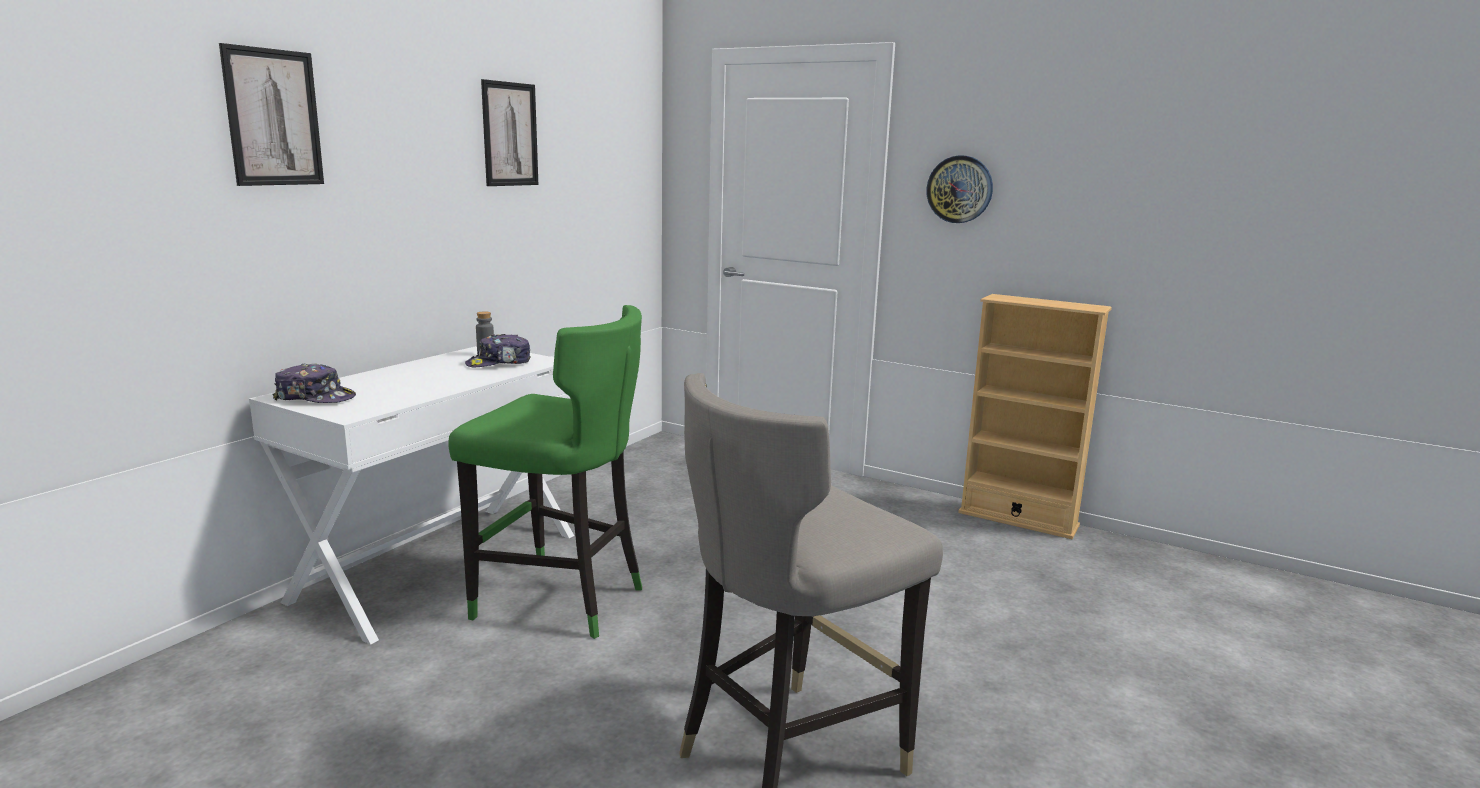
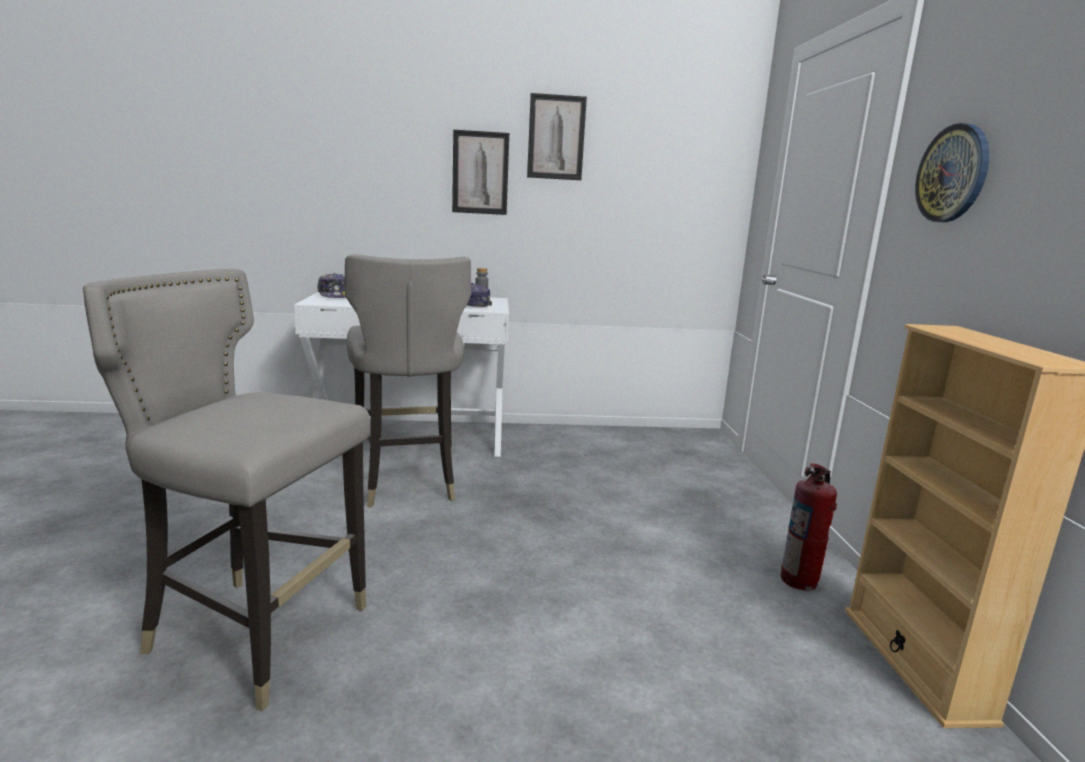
camera: 55 degrees right, 0 degrees up
(273, 118) = (356, 120): picture -> picture (480, 173)
(561, 600) = (407, 481): green stool -> grey stool
(915, 509) = (800, 580): none -> fire extinguisher

